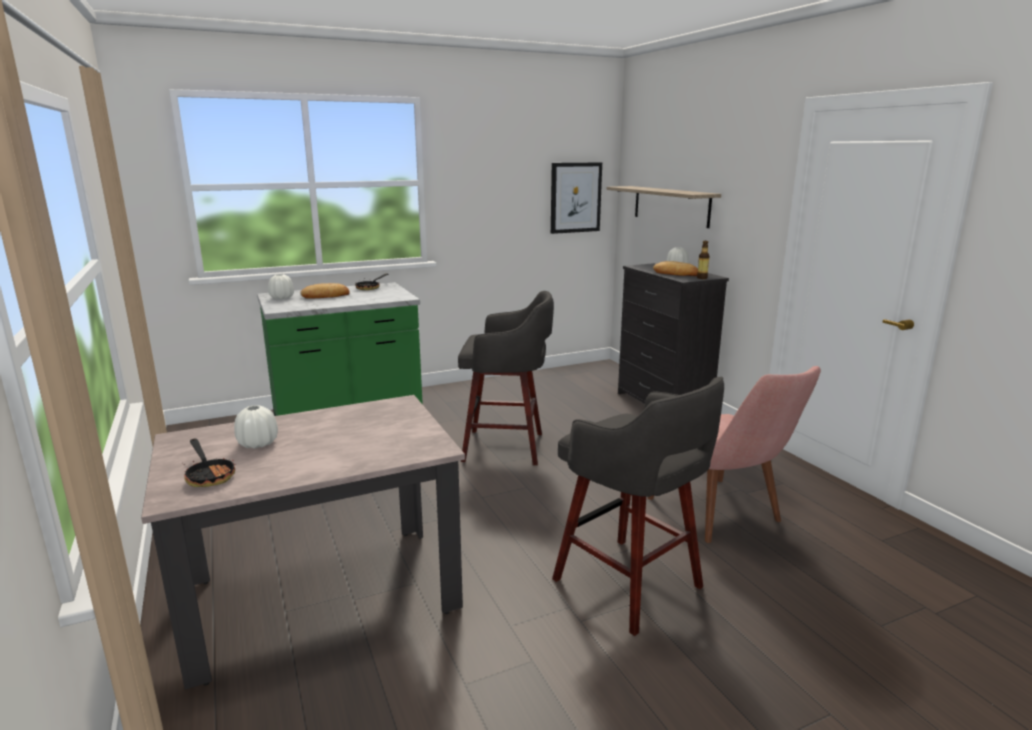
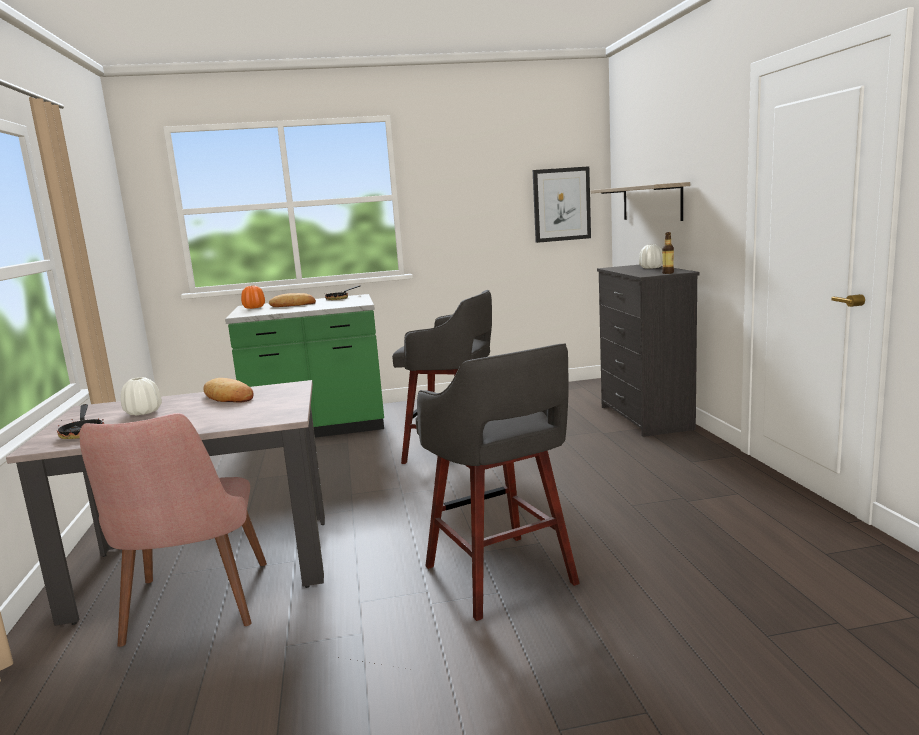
camera: 15 degrees right, 5 degrees down
(282, 298) = (254, 307): white vase -> orange vase
(676, 274) = (644, 271): bread -> bread (228, 397)
(725, 516) = (647, 521): pink chair -> pink chair (193, 612)

